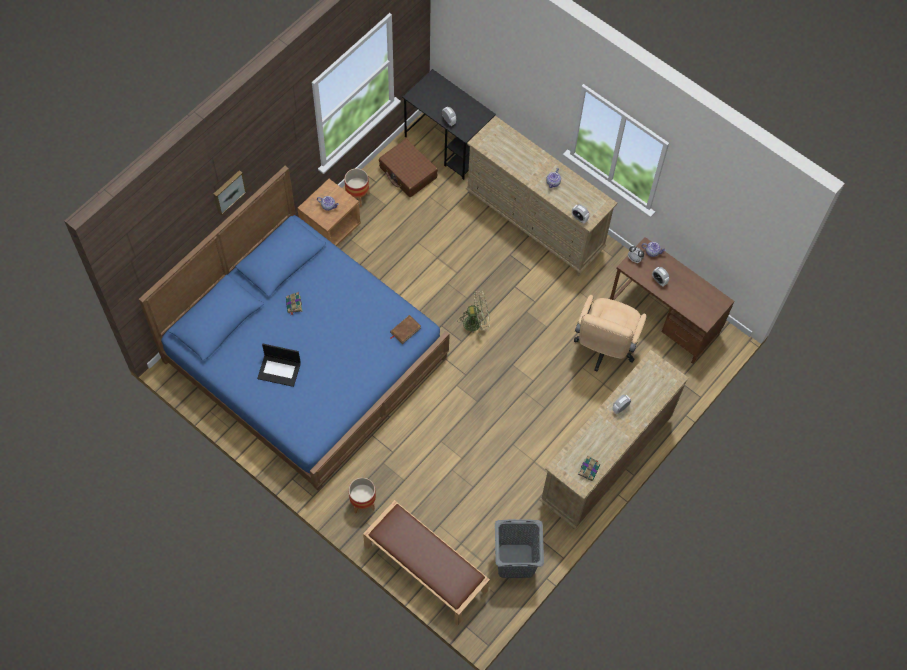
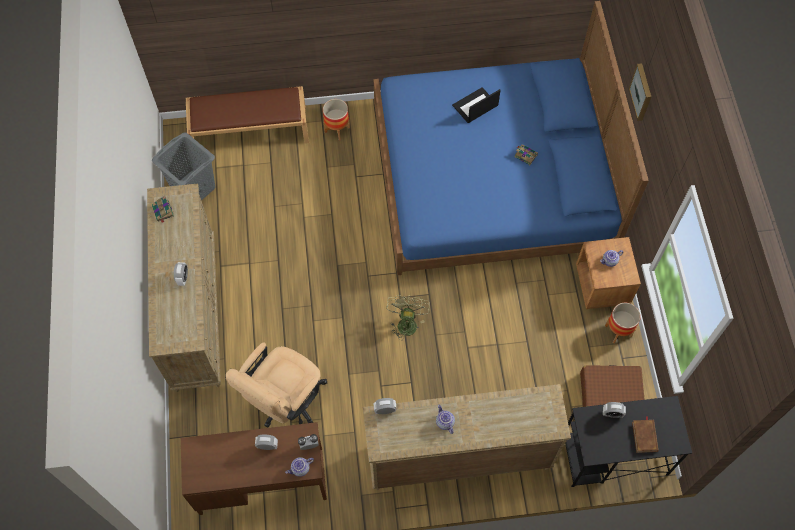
camera: 135 degrees right, 0 degrees up
(405, 330) = (426, 214): brown book -> brown book (645, 436)
(475, 322) = (406, 322): green fan -> green fan turned 150 degrees clockwise
(604, 348) = (284, 402): beige office chair -> beige office chair turned 120 degrees counterclockwise

